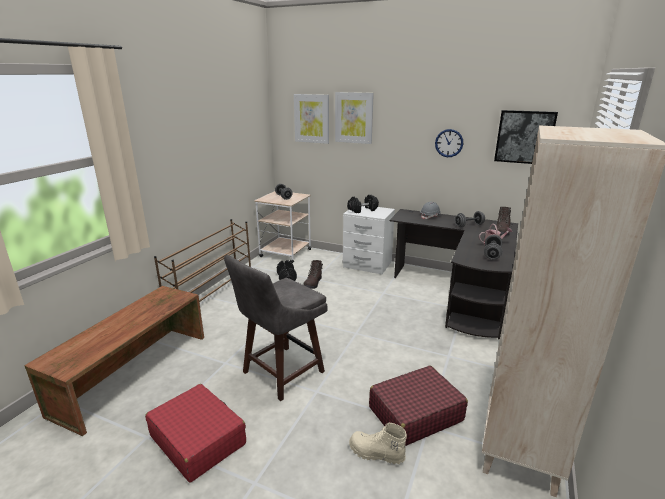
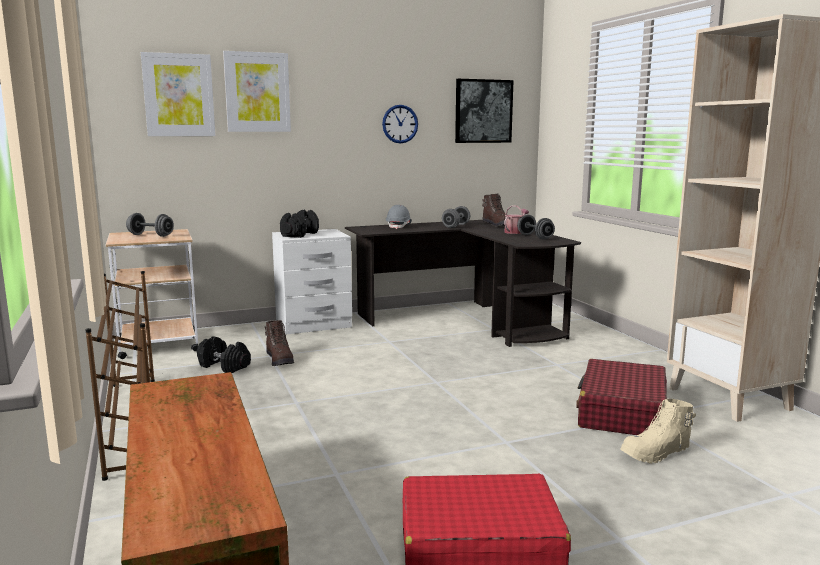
camera: 45 degrees left, 10 degrees down
(280, 373) = (433, 448): grey stool -> none

